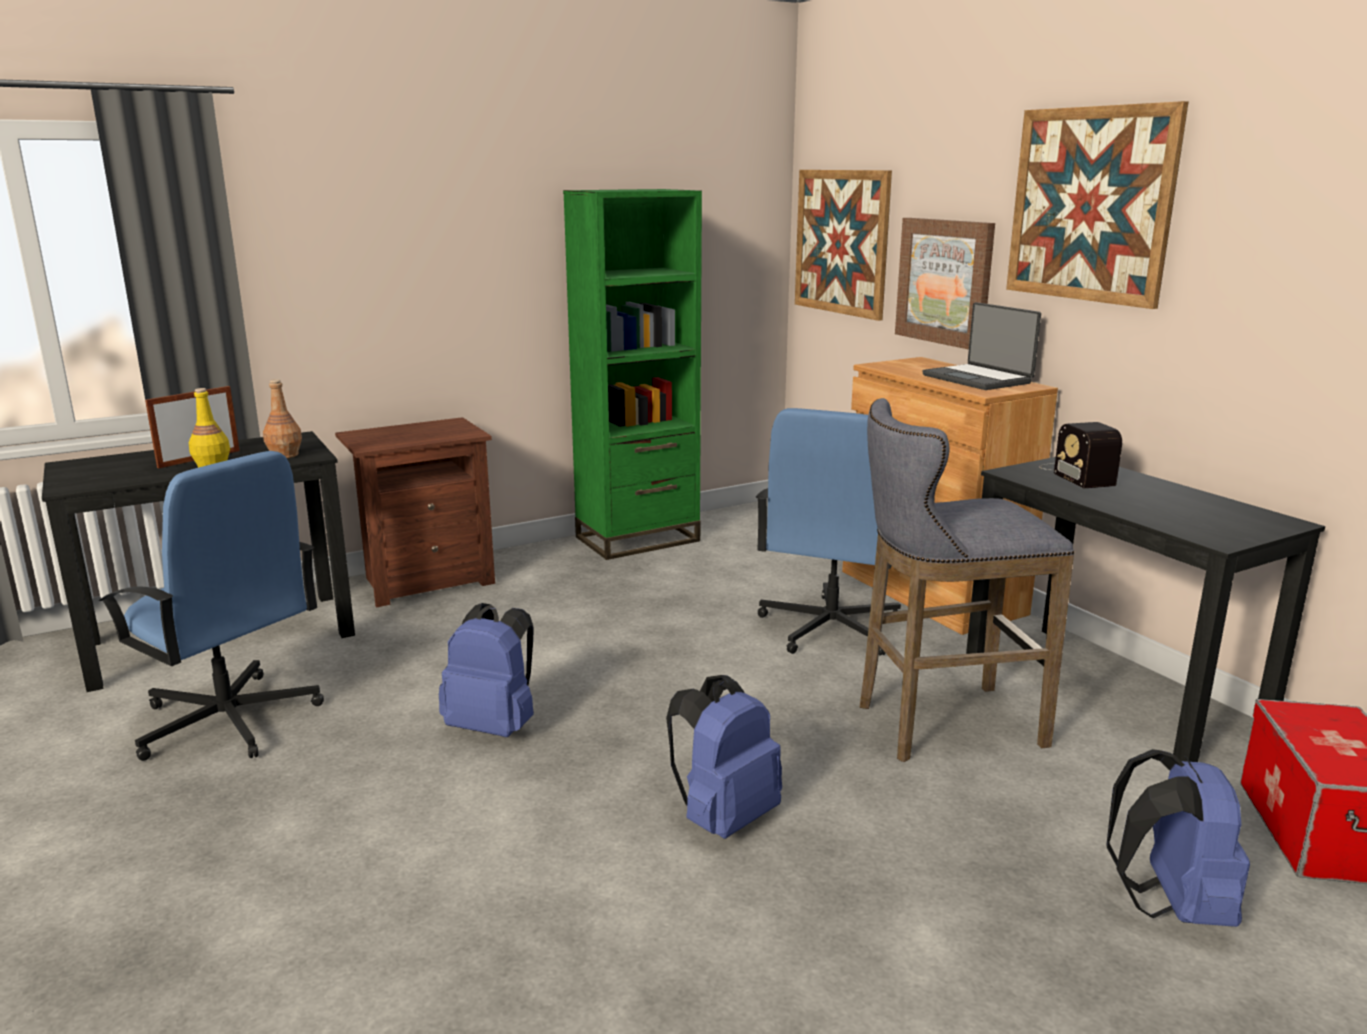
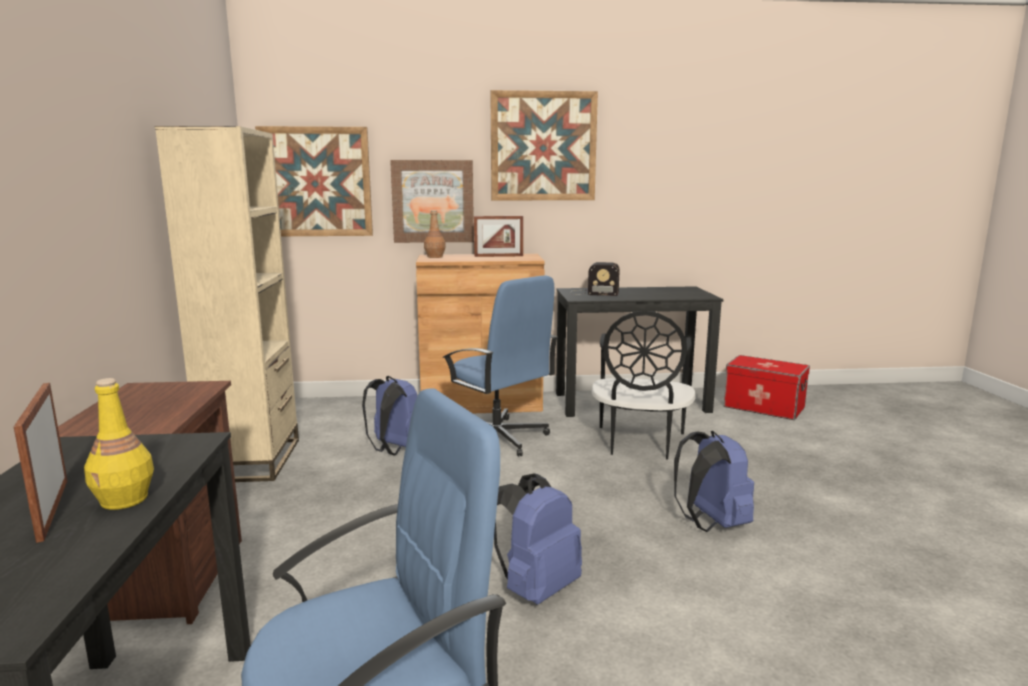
camera: 65 degrees left, 5 degrees down
(285, 455) = (157, 455): brown bottle -> brown bottle (434, 257)
(638, 539) = (253, 460): green bookcase -> beige bookcase
(940, 725) = (639, 443): grey stool -> black chair
(978, 379) = (498, 256): laptop -> picture frame
(1170, 905) = (811, 445): blue backpack -> blue backpack (395, 449)

